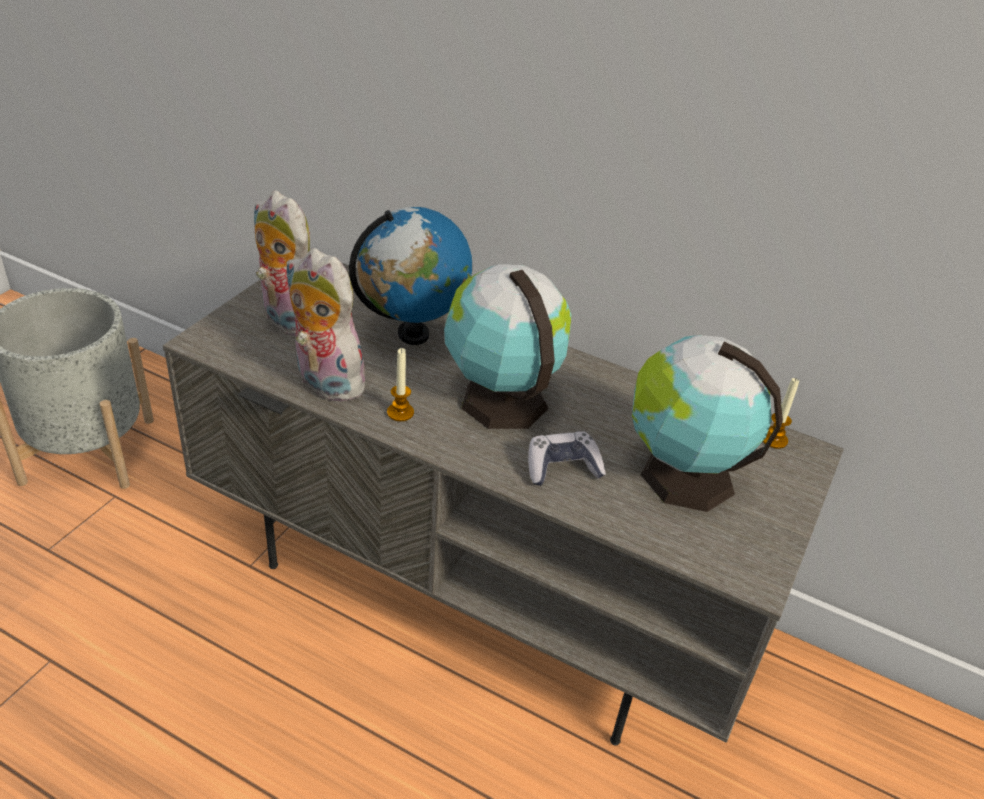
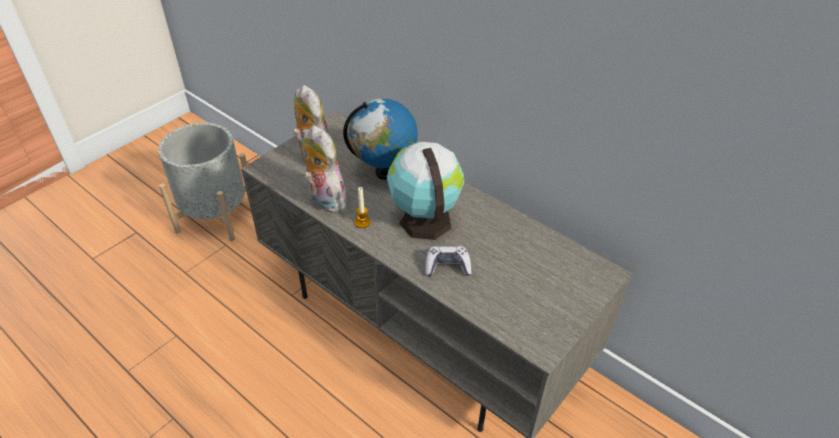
camera: 15 degrees right, 5 degrees up
(682, 475) = (519, 279): globe -> none
(774, 439) = (588, 262): candle -> none

